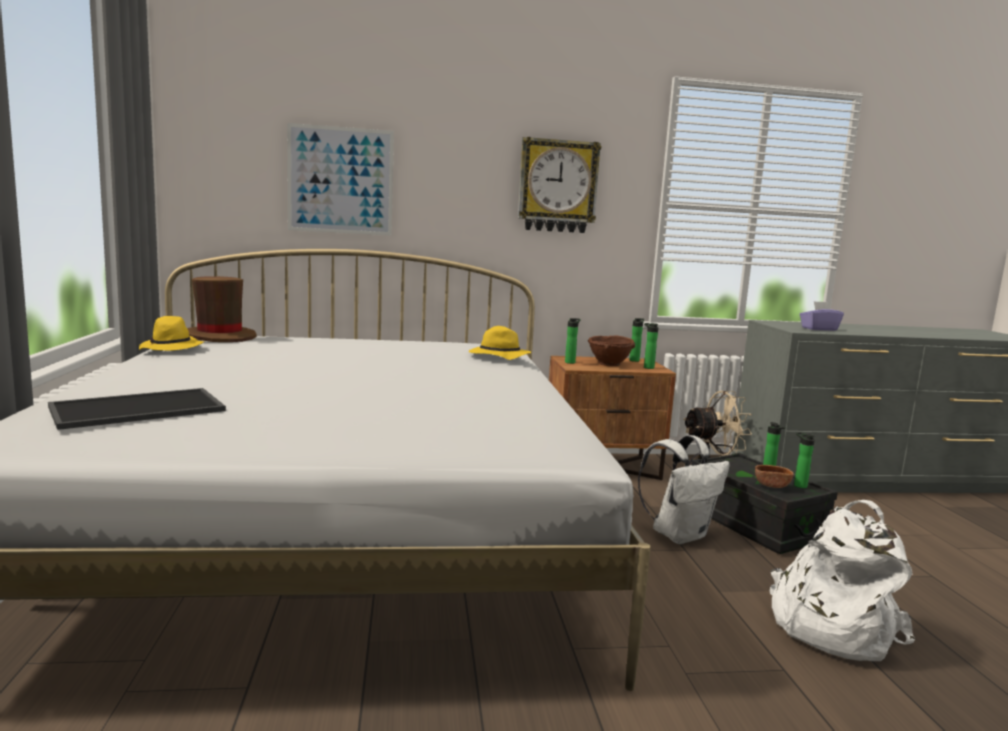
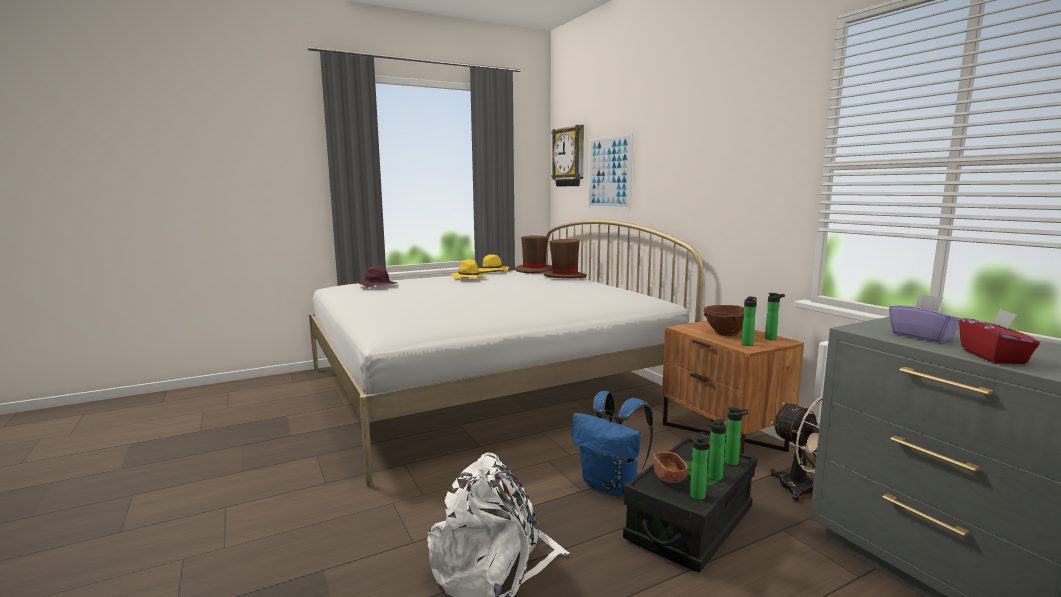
camera: 70 degrees right, 0 degrees up
(137, 409) = (376, 286): tray -> purple hat
(312, 338) = (564, 276): none -> brown hat
(498, 356) = (595, 301): yellow hat -> yellow hat (468, 278)
(557, 186) = (729, 159): wall clock -> wall clock (569, 157)
(570, 362) = (700, 325): bottle -> bottle (733, 462)
(679, 534) = (611, 485): white backpack -> blue backpack
(867, 332) = (993, 357): none -> red tissue box

